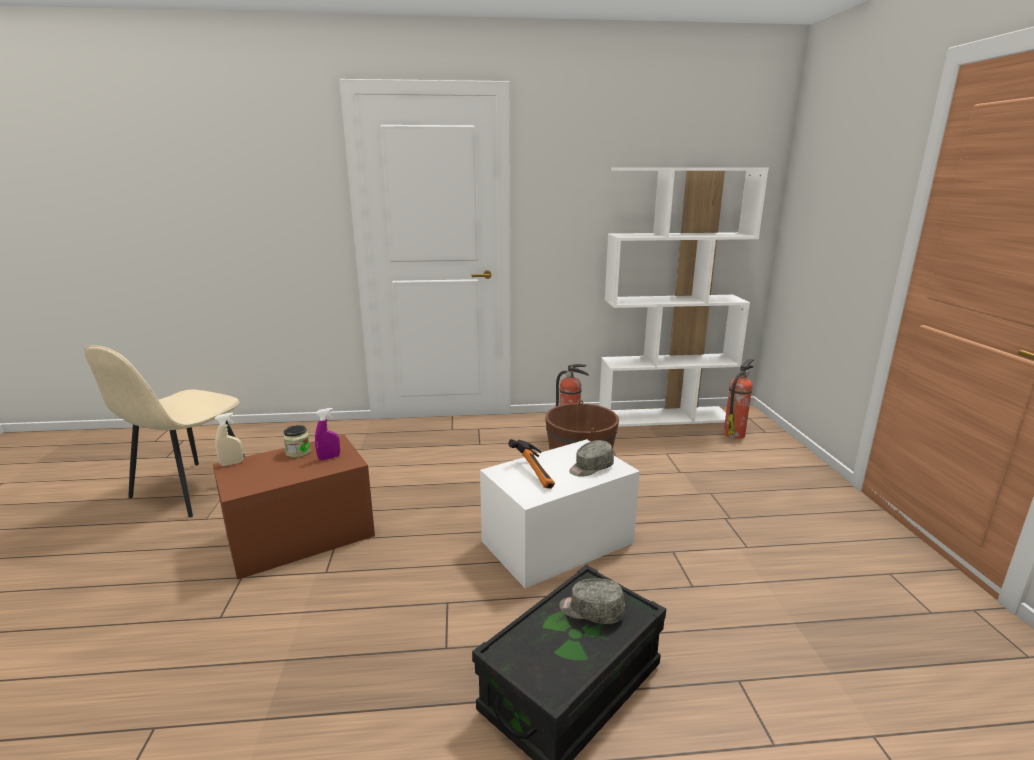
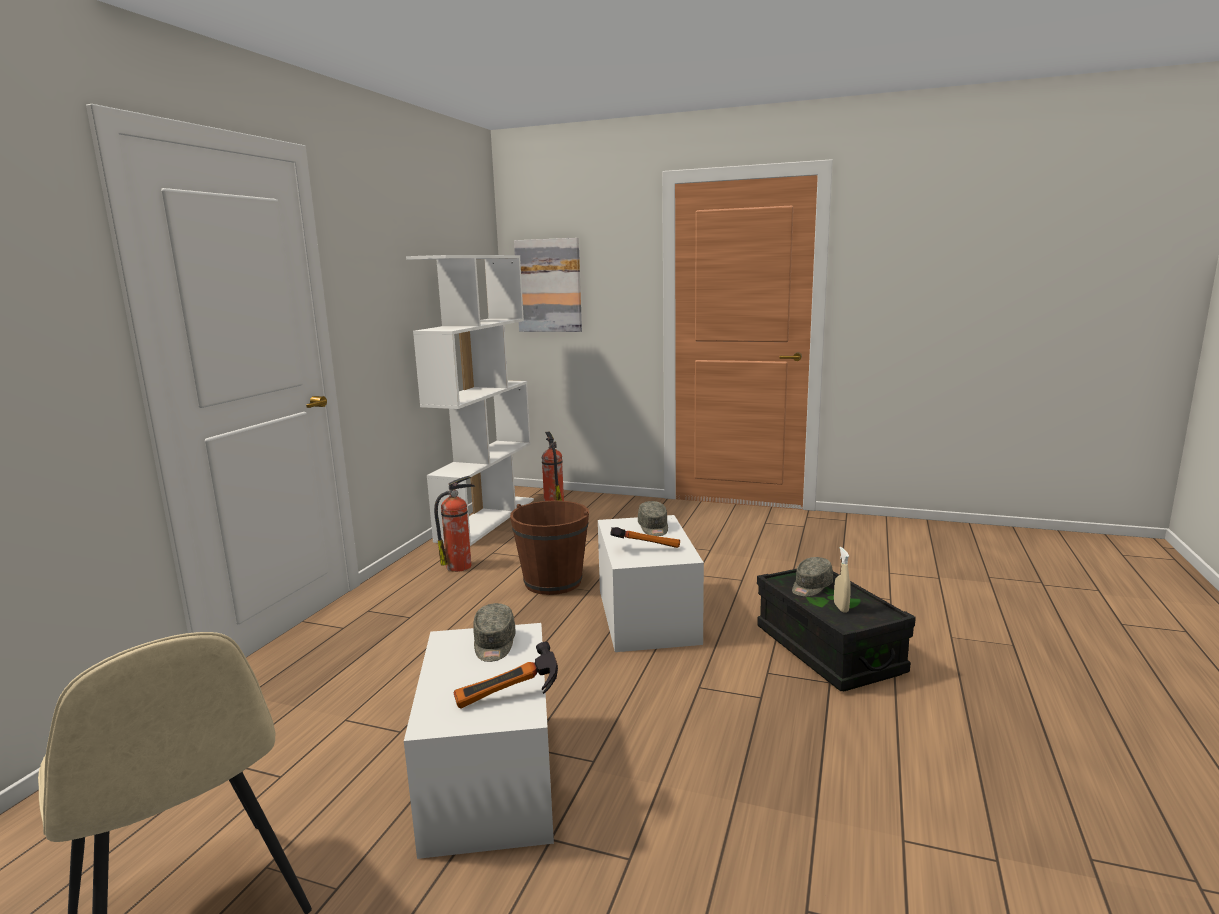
camera: 65 degrees left, 5 degrees down
(232, 463) = (426, 721): beige spray bottle -> beige spray bottle (841, 608)
(256, 481) = (509, 699): none -> hammer
(298, 452) = (450, 666): jar -> none
(301, 535) = (490, 778): brown storage box -> white storage box
(329, 458) = (494, 644): purple spray bottle -> grey cap
(814, 203) = (549, 285): none -> picture

